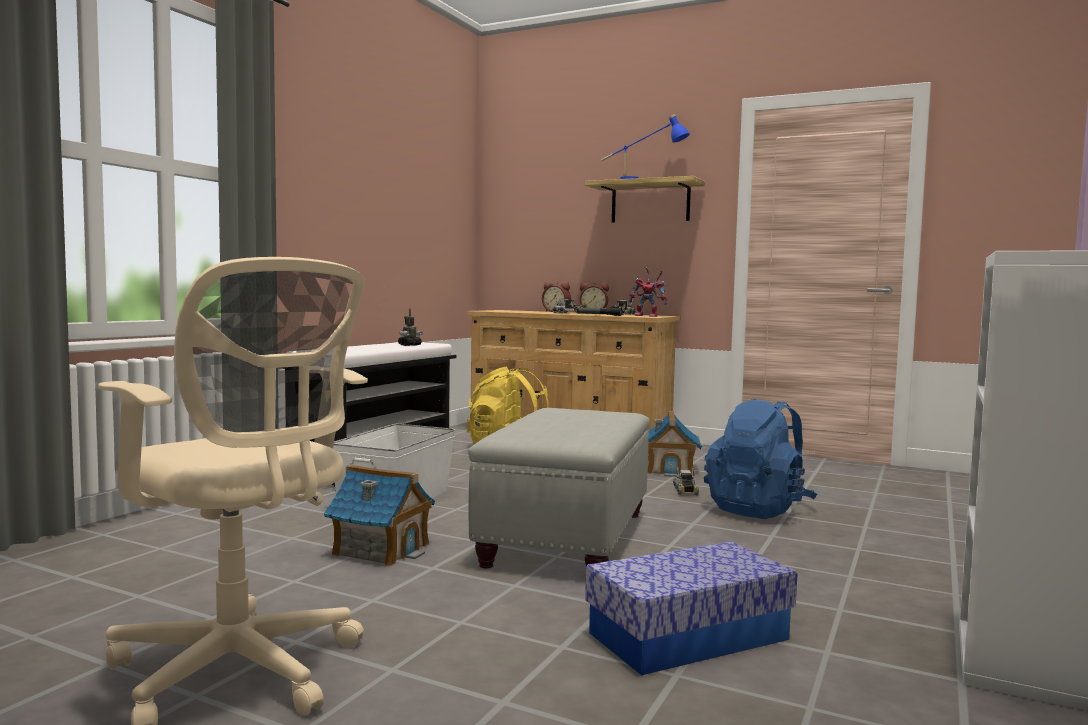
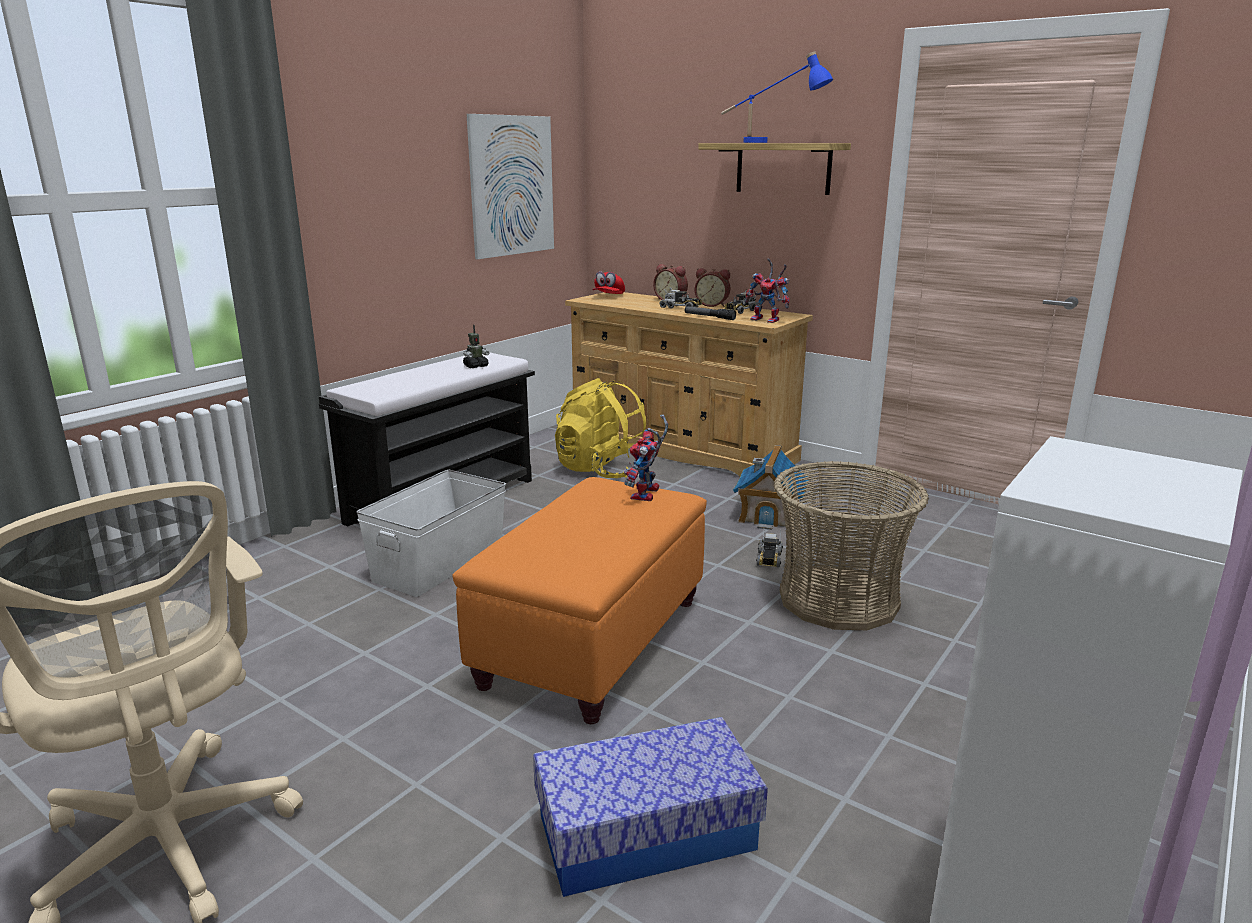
camera: 10 degrees right, 15 degrees up
(381, 549) = (388, 649): toy house -> none
(426, 213) = (512, 186): none -> picture
(501, 310) = (608, 296): none -> red cap
(566, 539) = (592, 642): grey ottoman -> orange ottoman
(602, 413) = (647, 495): none -> toy robot
(758, 510) = (839, 599): blue backpack -> basket

